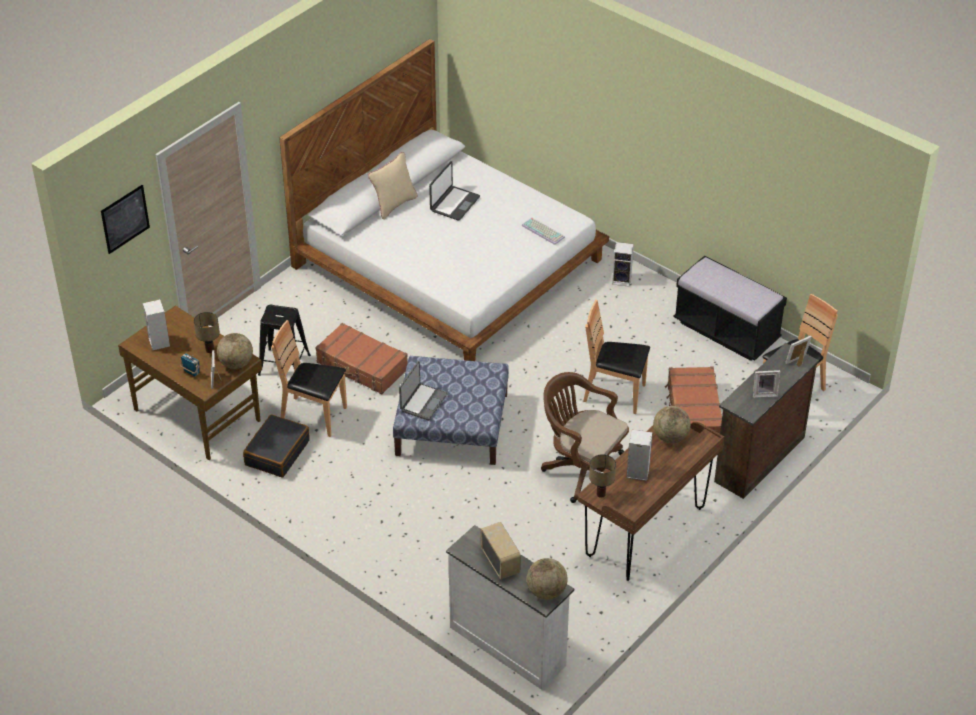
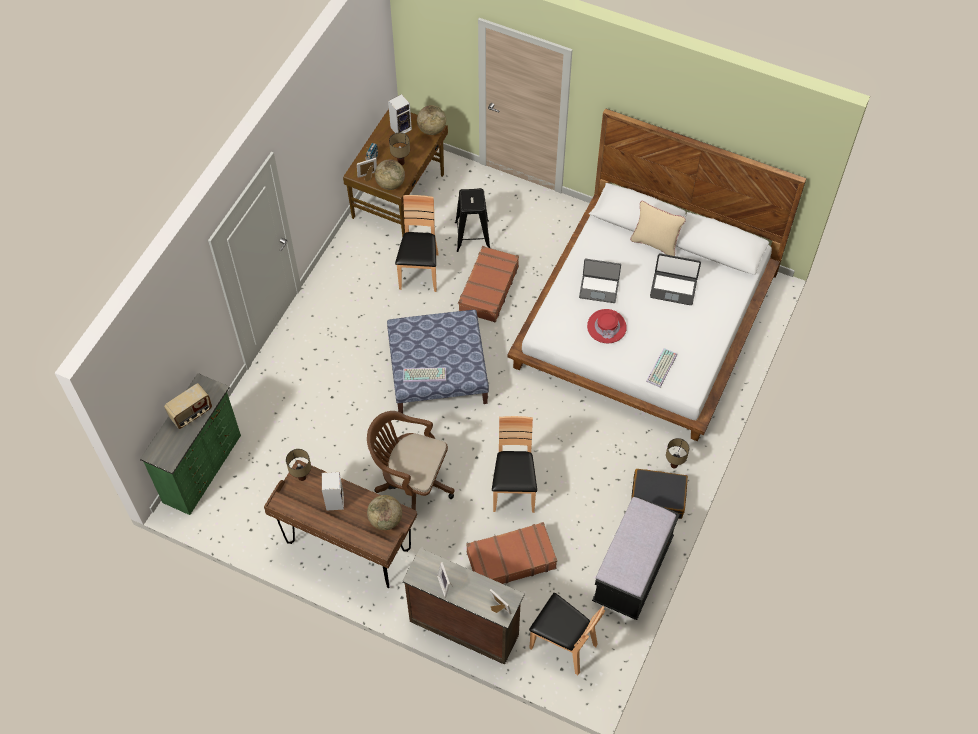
camera: 75 degrees right, 15 degrees up
(125, 219) = (439, 37): picture -> none
(277, 452) = (372, 259): black suitcase -> black suitcase (657, 497)
(423, 402) = (417, 332): laptop -> laptop (599, 288)
(479, 405) = (425, 374): none -> keyboard
(482, 256) = (606, 327): none -> red hat
(508, 644) = (204, 468): white dresser -> green dresser
(546, 592) = (164, 453): globe -> globe (432, 130)
(582, 470) = (411, 482): brown office chair -> brown office chair turned 90 degrees counterclockwise
(622, 280) = (674, 465): speaker -> table lamp

